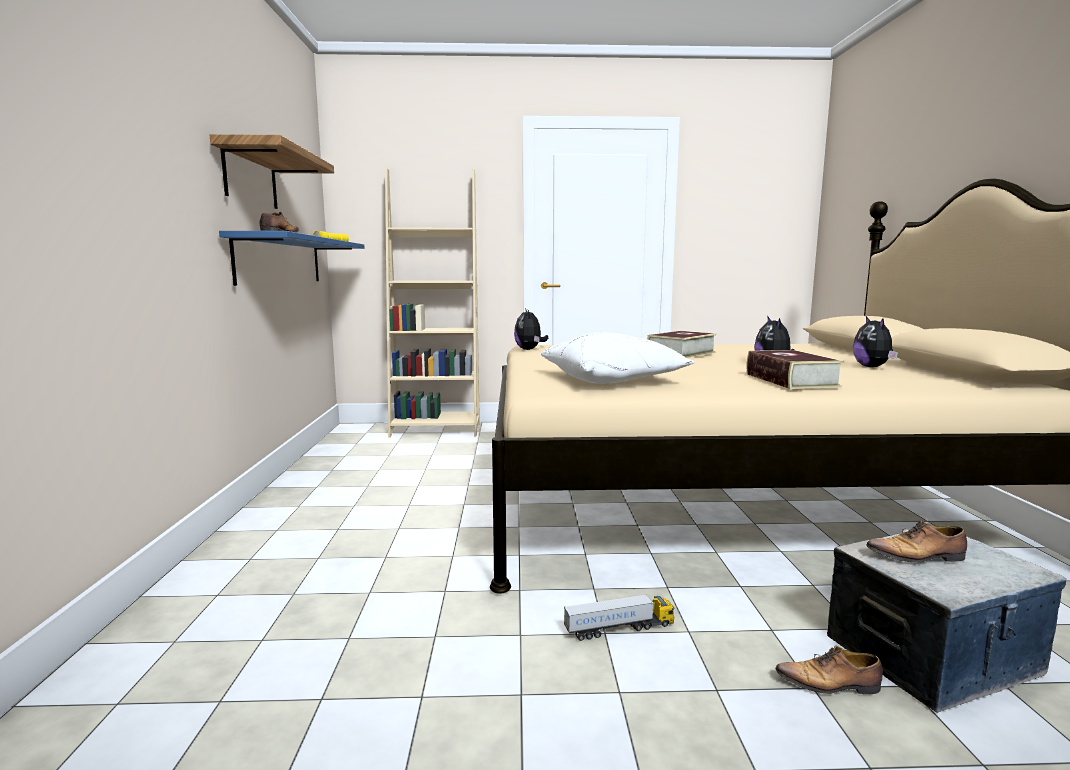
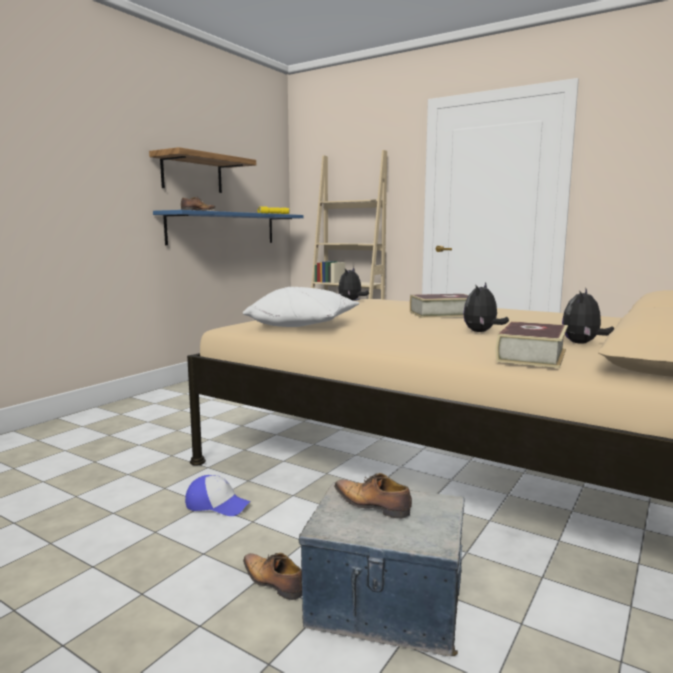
camera: 35 degrees right, 0 degrees up
(619, 629) = (217, 505): toy truck -> cap
(791, 380) = (430, 342): book -> book (532, 355)

